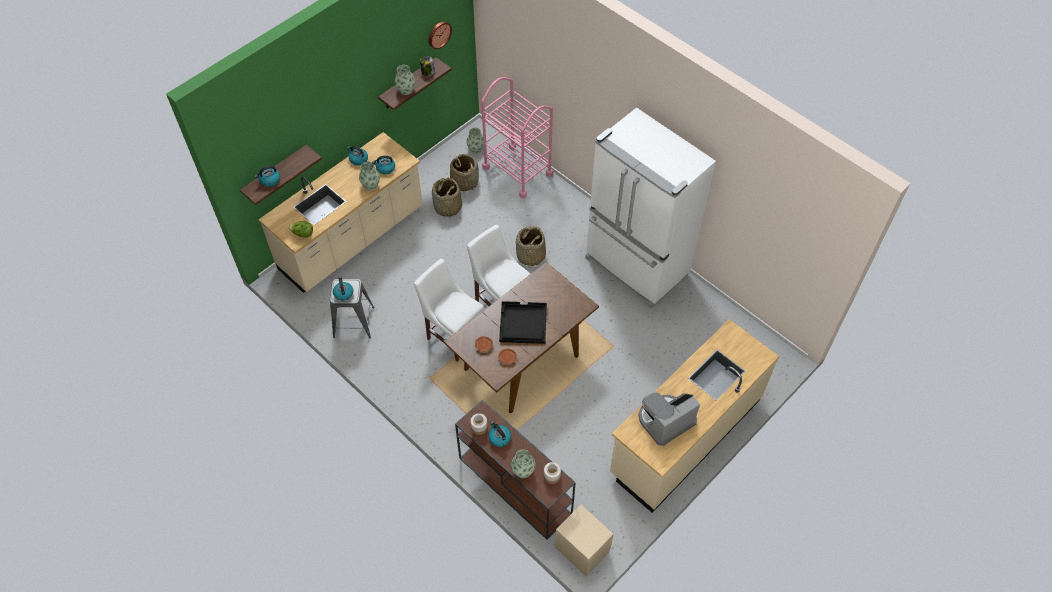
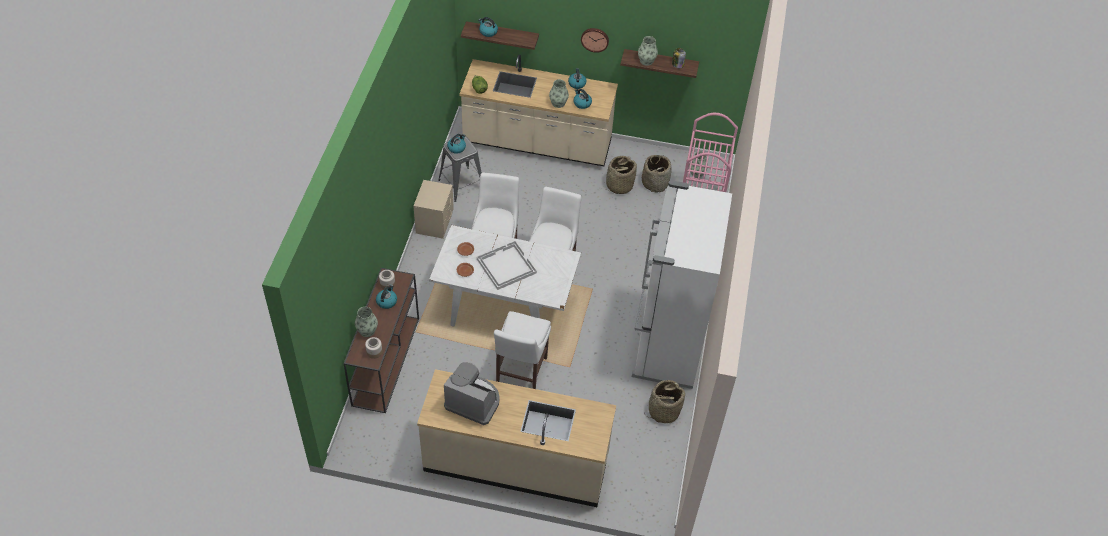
camera: 55 degrees right, 5 degrees down
(439, 34) = (709, 43): wall clock -> wall clock (595, 39)
(522, 323) = (505, 266): black tray -> white tray
(522, 362) = (505, 310): brown dining table -> white dining table
(530, 256) = (616, 264): basket -> basket (663, 411)
(582, 549) = (357, 435): beige nightstand -> beige nightstand (434, 223)
(595, 385) = (520, 372): none -> white chair

